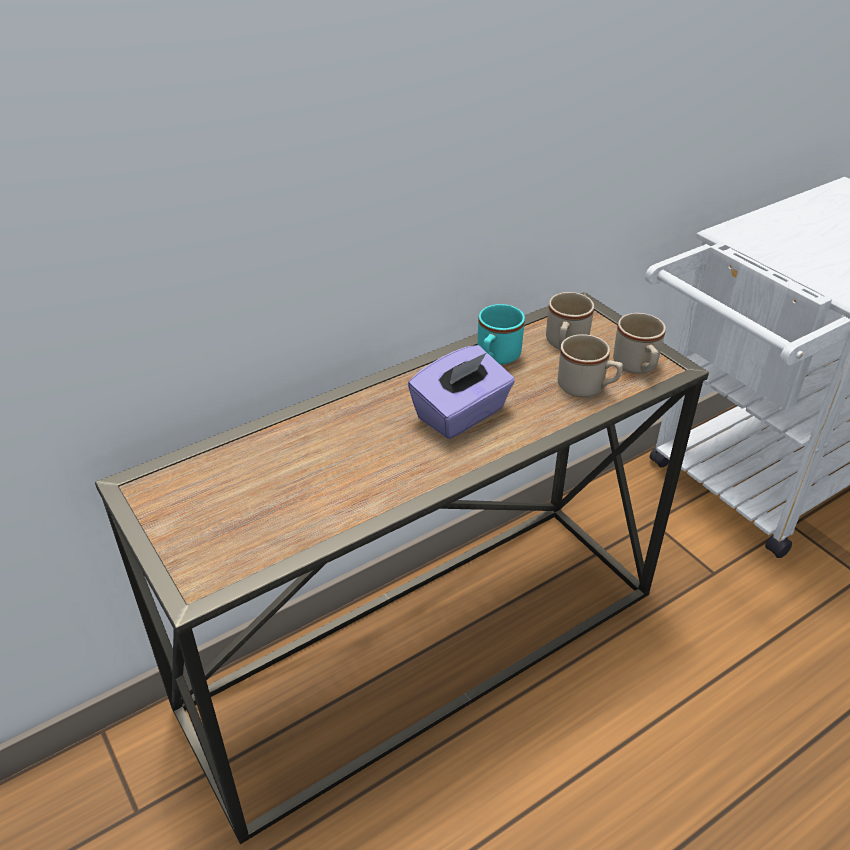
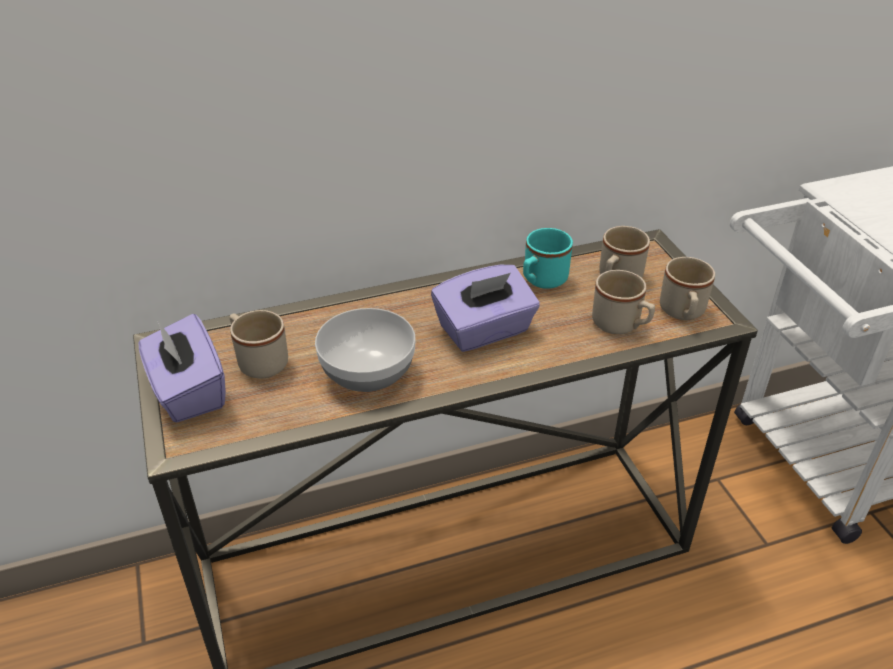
camera: 15 degrees right, 0 degrees up
(182, 530) = (188, 391): none -> purple tissue box
(245, 485) = (258, 361): none -> beige mug
(364, 477) = (369, 373): none -> bowl

